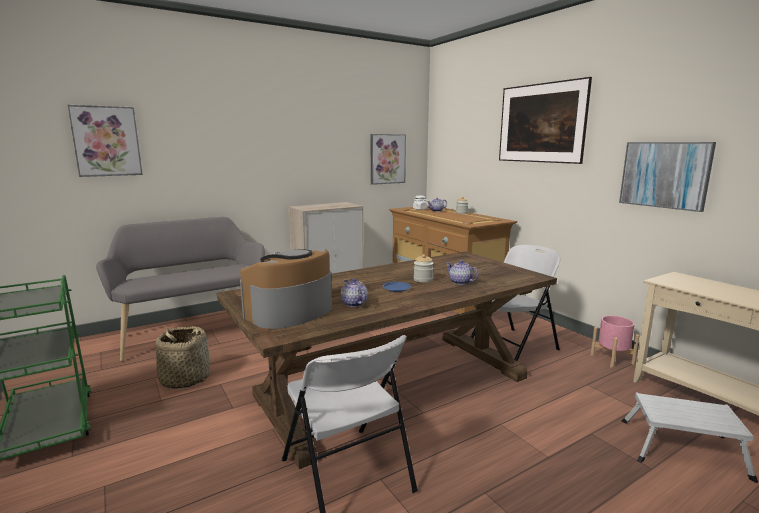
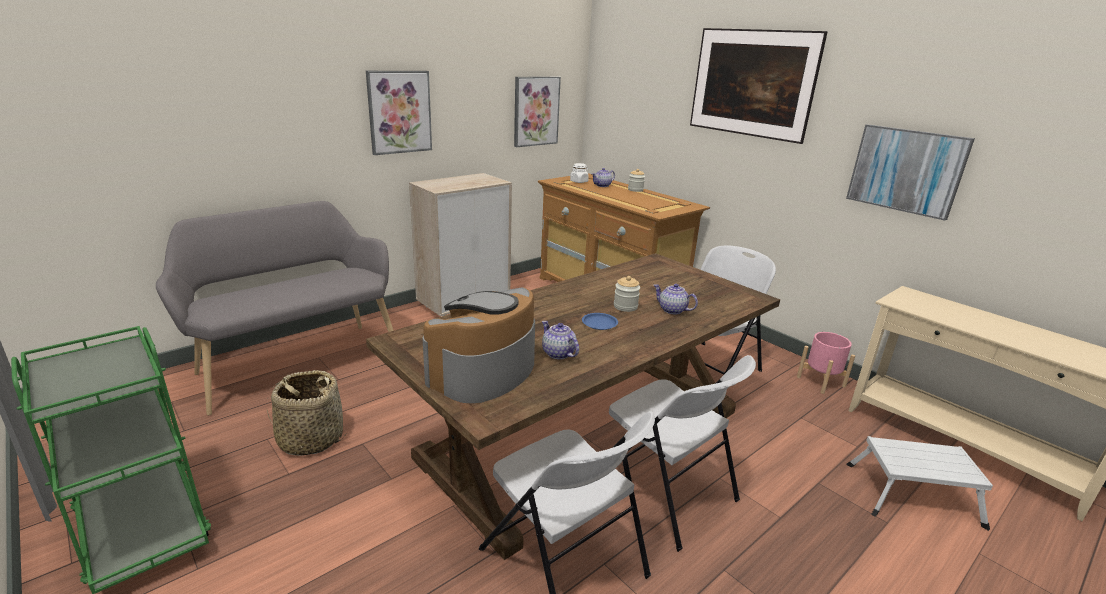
camera: 10 degrees left, 10 degrees up
(106, 141) = (143, 95): picture -> picture (399, 112)
(447, 431) = (663, 492): none -> white chair

